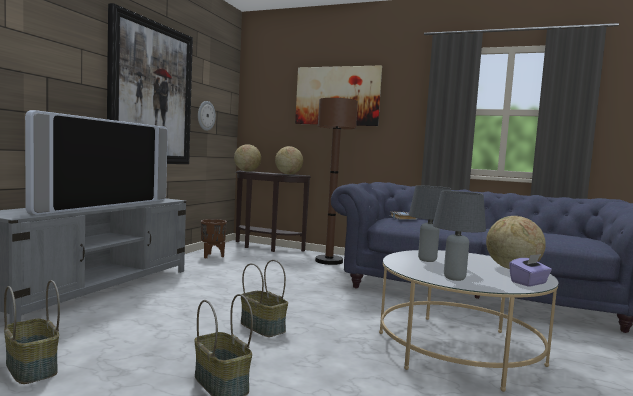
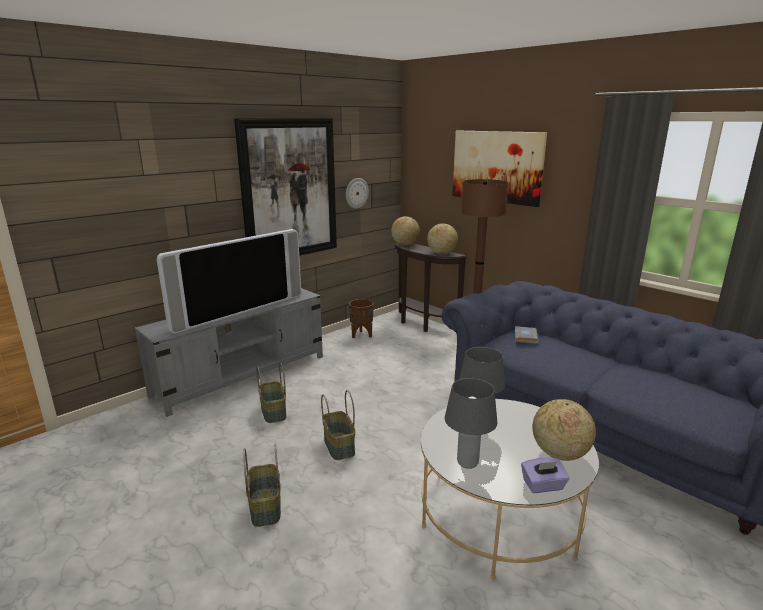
camera: 25 degrees right, 15 degrees up
(30, 368) = (158, 461): basket -> basket (272, 412)

